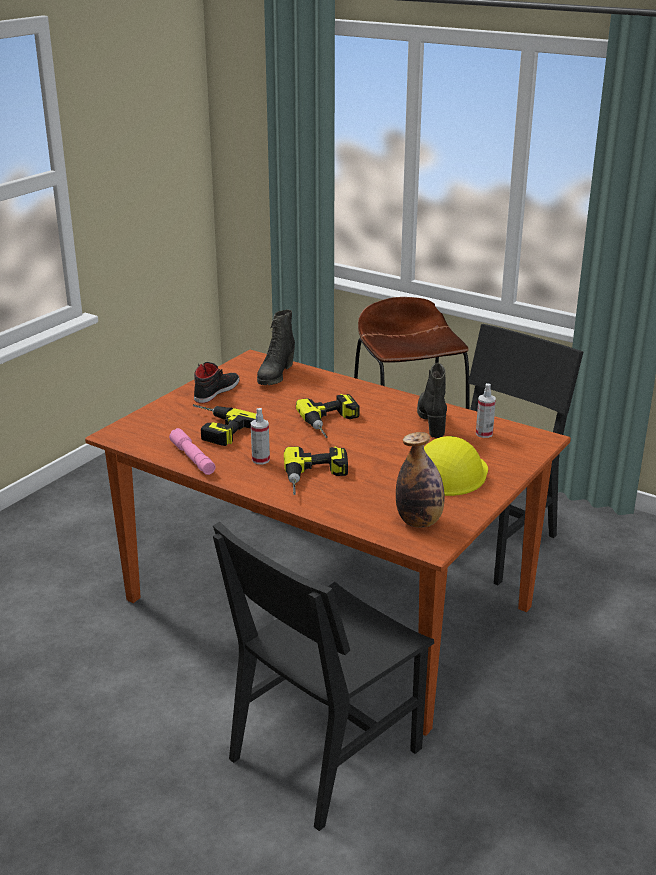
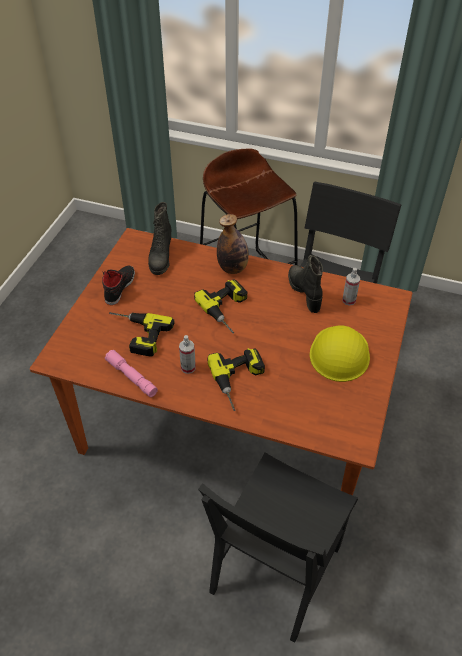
camera: 15 degrees left, 20 degrees up
(419, 522) = (339, 417): bottle -> bottle (233, 268)

